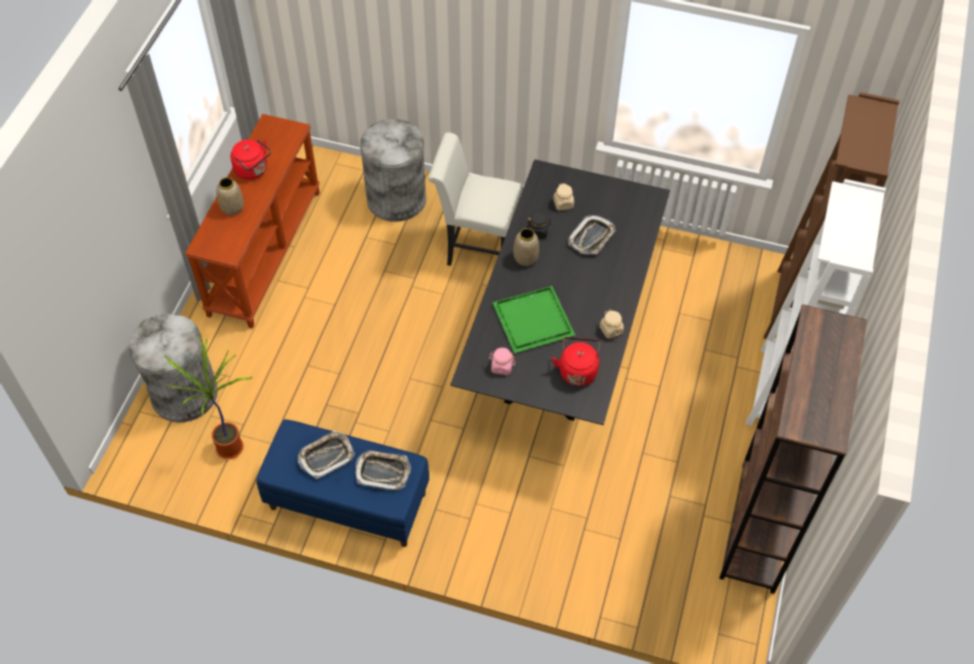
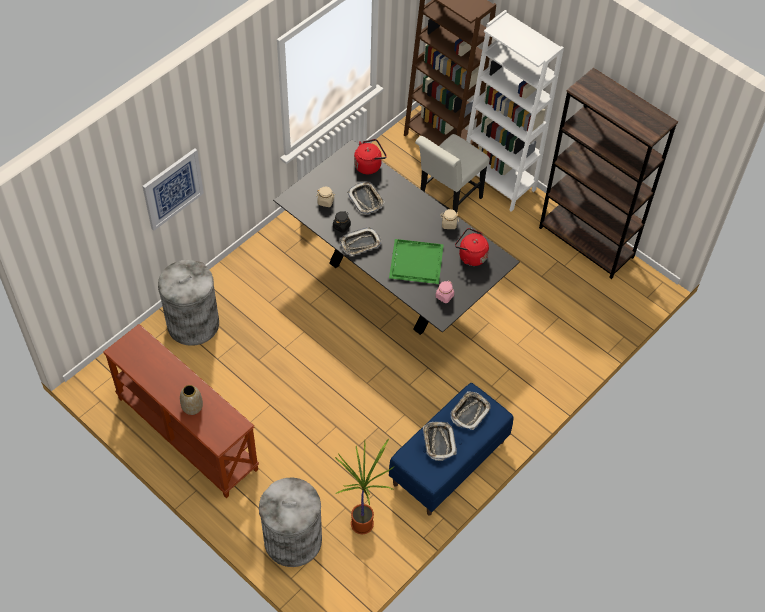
camera: 65 degrees left, 0 degrees up
(253, 170) = (162, 379): red kettle -> red kettle (369, 165)
(437, 45) = (173, 189): none -> picture
(476, 247) = (274, 293): white chair -> white chair (447, 202)
(525, 258) = (360, 244): vase -> tray

